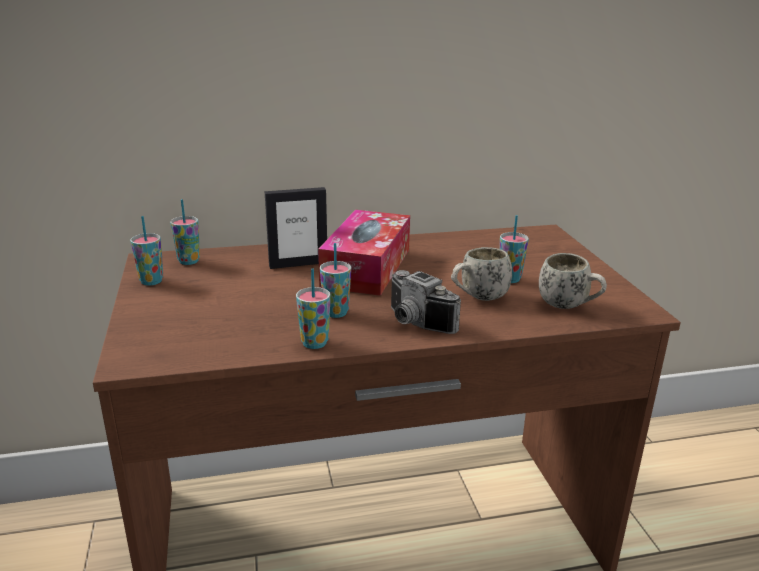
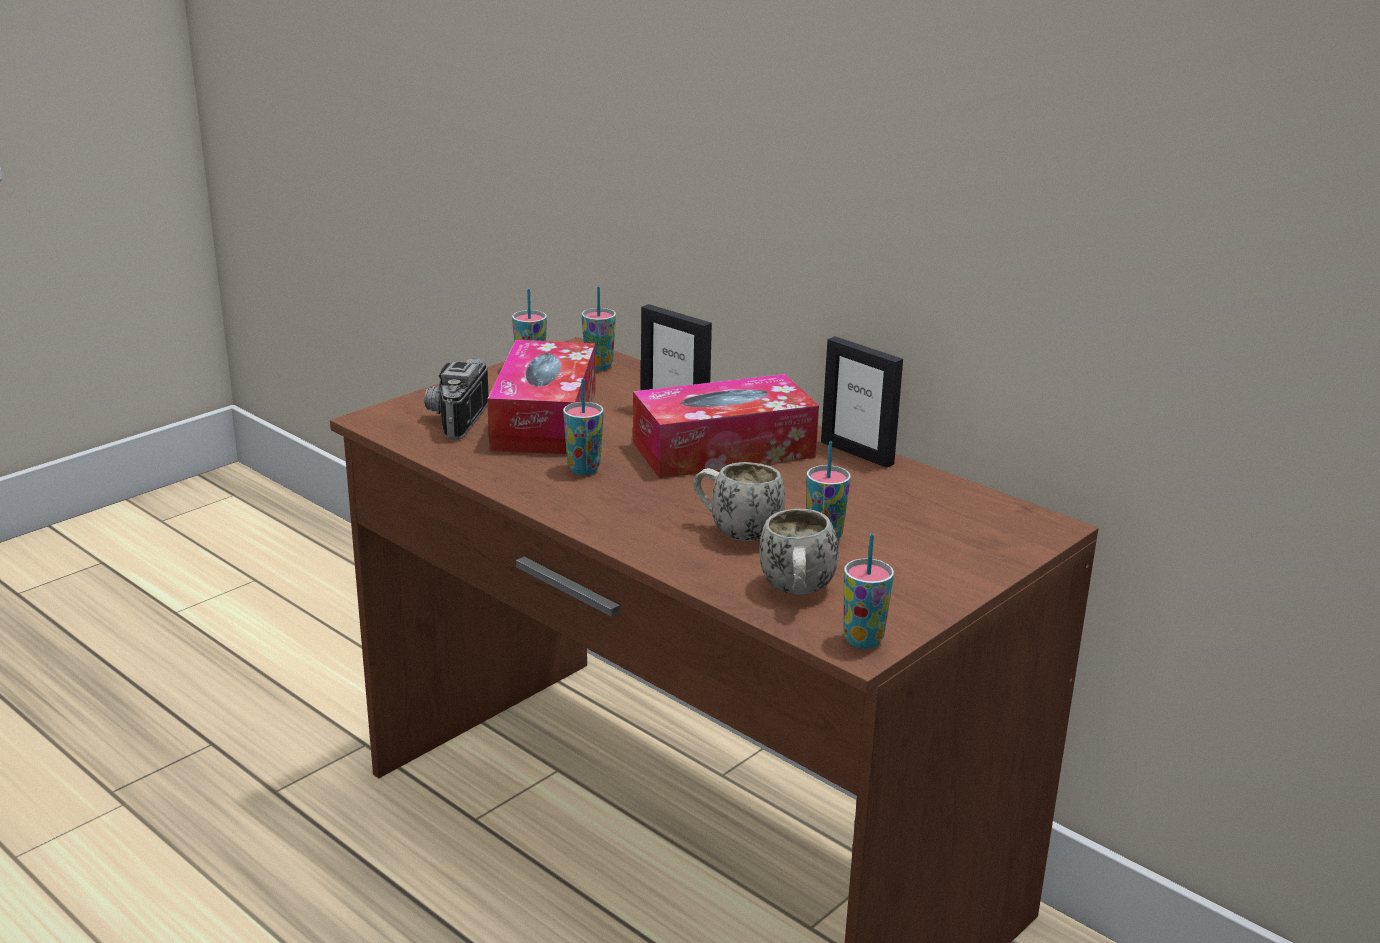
camera: 55 degrees right, 0 degrees up
(240, 301) = (544, 419): none -> tissue box
(314, 343) = (505, 479): cup -> cup (863, 640)
(415, 323) = (615, 514): camera -> camera (452, 419)
(416, 240) = (857, 453): none -> picture frame

